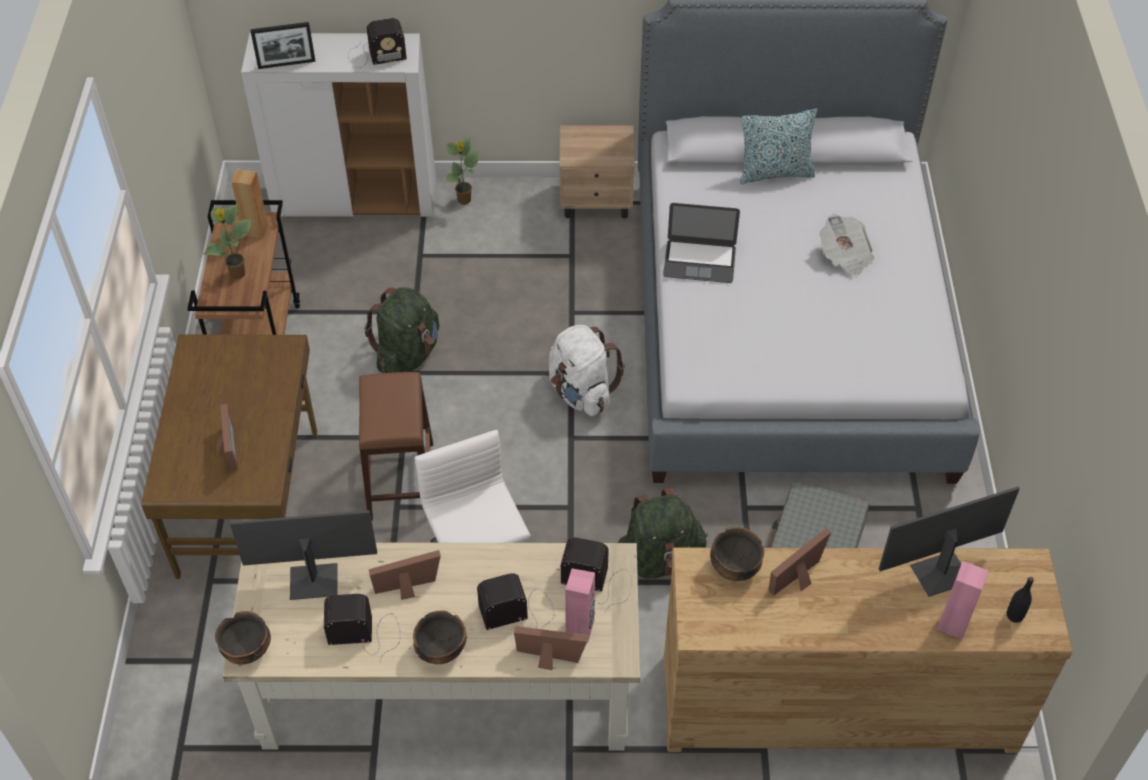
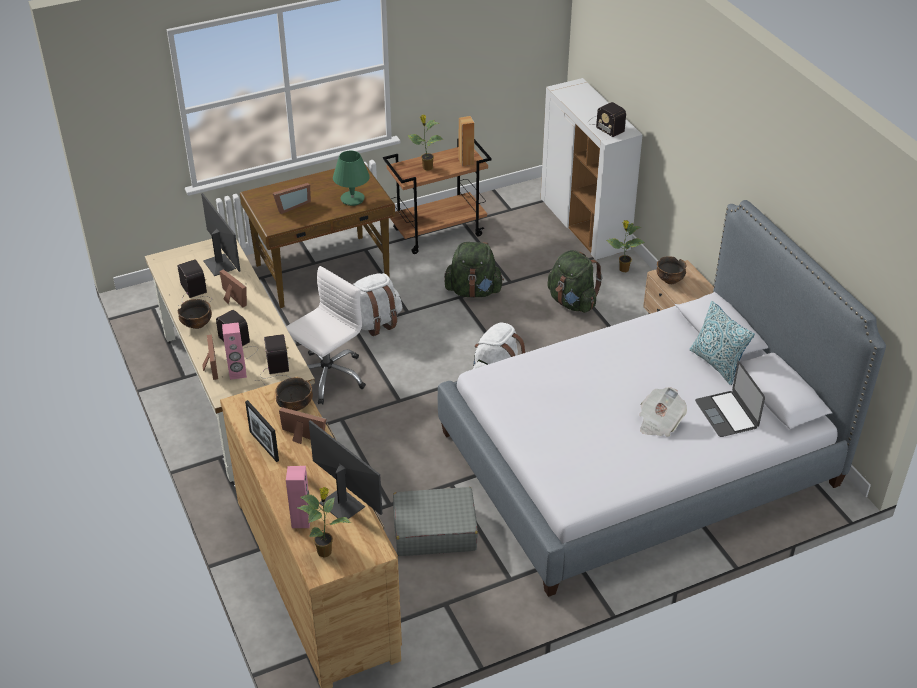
camera: 65 degrees right, 10 degrees down
(248, 650) = (164, 258): bowl -> bowl (670, 280)
(263, 375) = (352, 199): none -> green table lamp
(286, 64) = (567, 98): picture frame -> picture frame (264, 446)
(402, 480) = (374, 323): brown stool -> white backpack
(659, 559) = (382, 454): green backpack -> green backpack (572, 302)
(699, 261) = (595, 351): laptop -> laptop (726, 414)
(1014, 615) = (325, 551): black bottle -> potted plant

